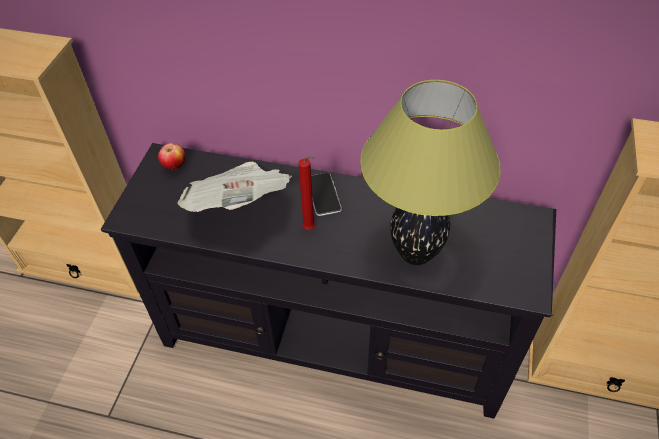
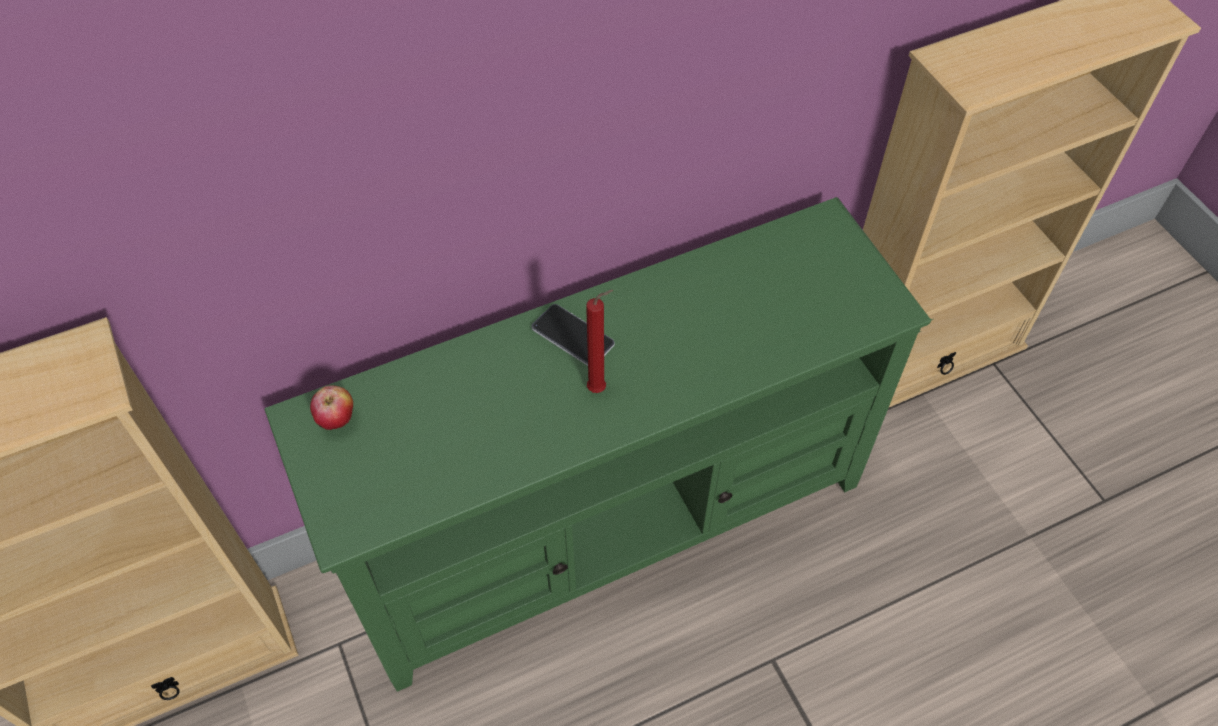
camera: 40 degrees left, 5 degrees up
(239, 205) = (481, 416): newspaper -> none
(333, 338) = (608, 523): black tv stand -> green tv stand
(416, 252) = (743, 339): table lamp -> none

